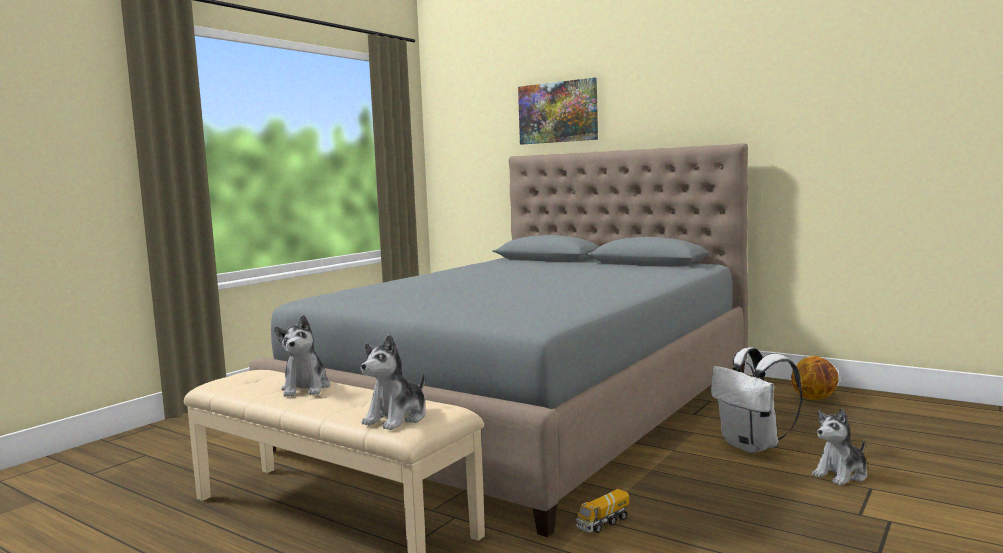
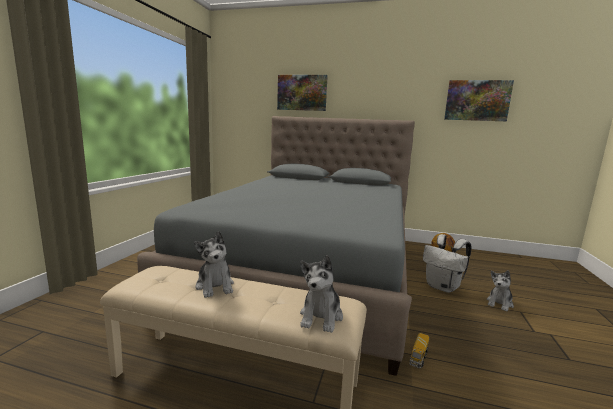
camera: 20 degrees left, 5 degrees up
(869, 94) = (477, 100): none -> picture

